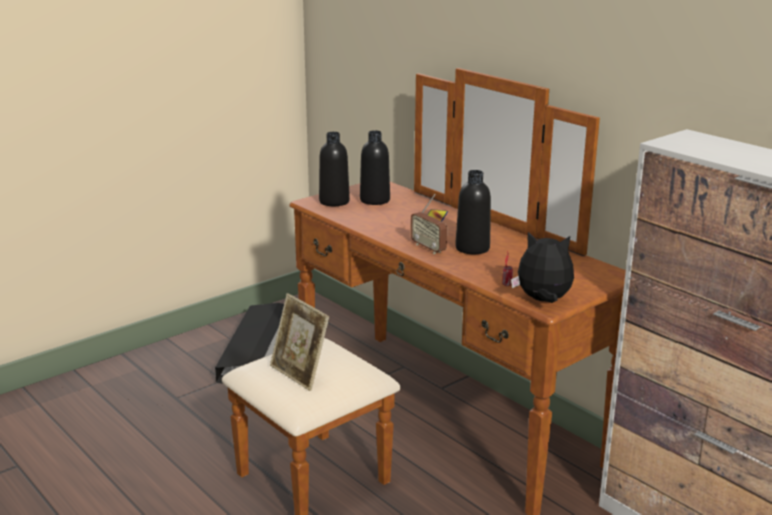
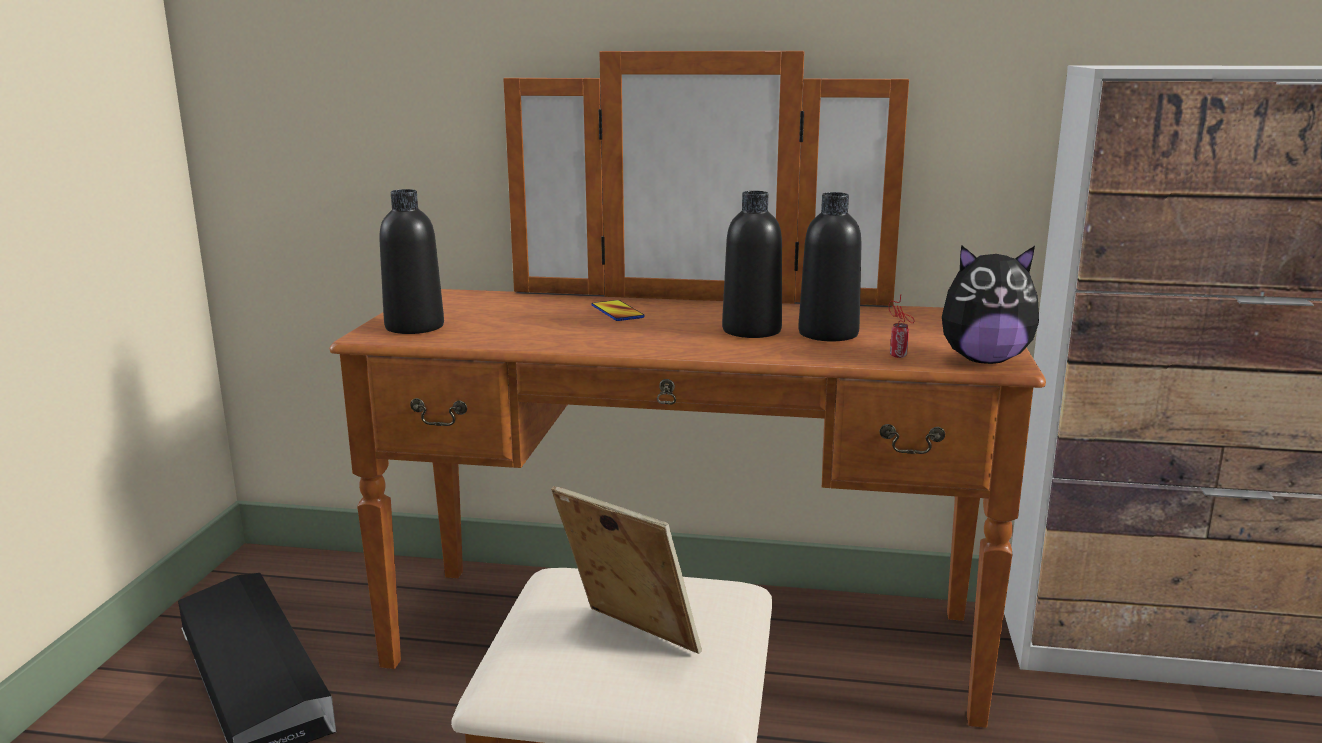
camera: 40 degrees left, 5 degrees down
(300, 374) = (627, 640): picture frame -> picture frame turned 150 degrees counterclockwise
(375, 200) = (478, 312): black bottle -> black bottle (828, 334)
(428, 248) = (695, 345): radio -> none
(543, 301) = (984, 360): plush toy -> plush toy turned 150 degrees counterclockwise

